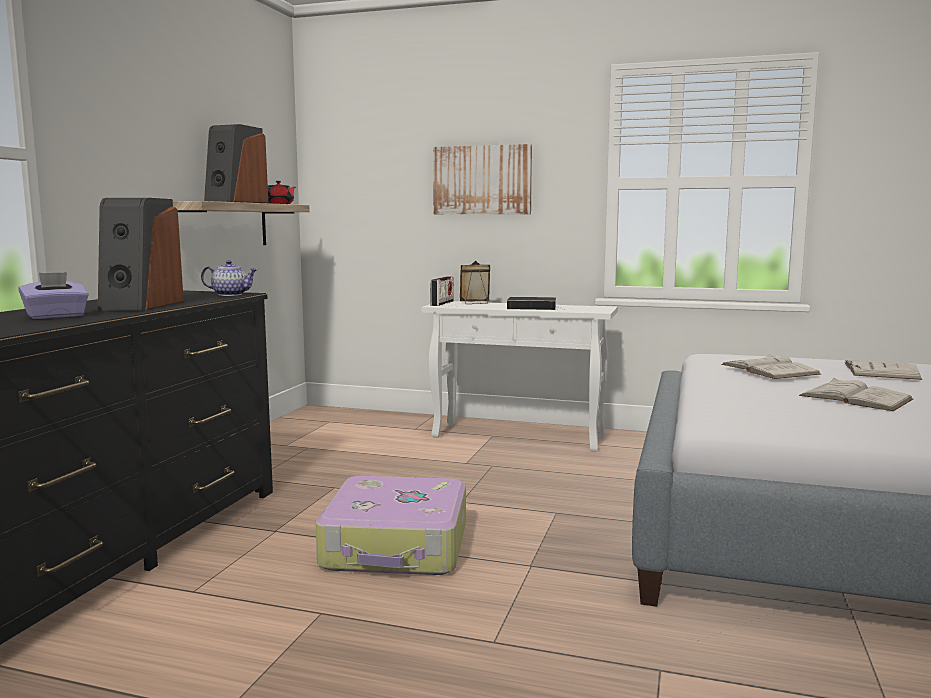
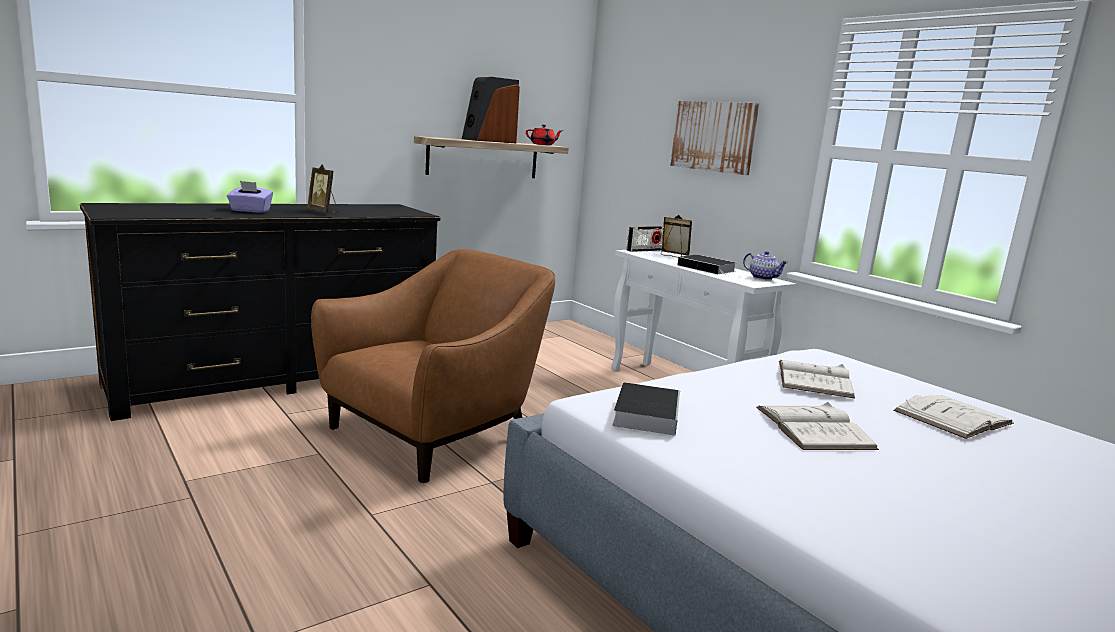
camera: 35 degrees right, 5 degrees up
(141, 305) = (323, 212): speaker -> picture frame
(231, 294) = (410, 213): teapot -> teapot (763, 278)
(397, 546) = (434, 434): suitcase -> brown armchair
(769, 419) = (646, 413): none -> book

